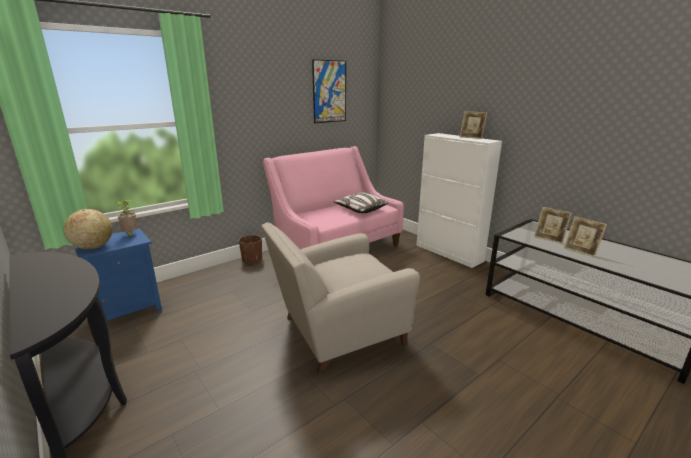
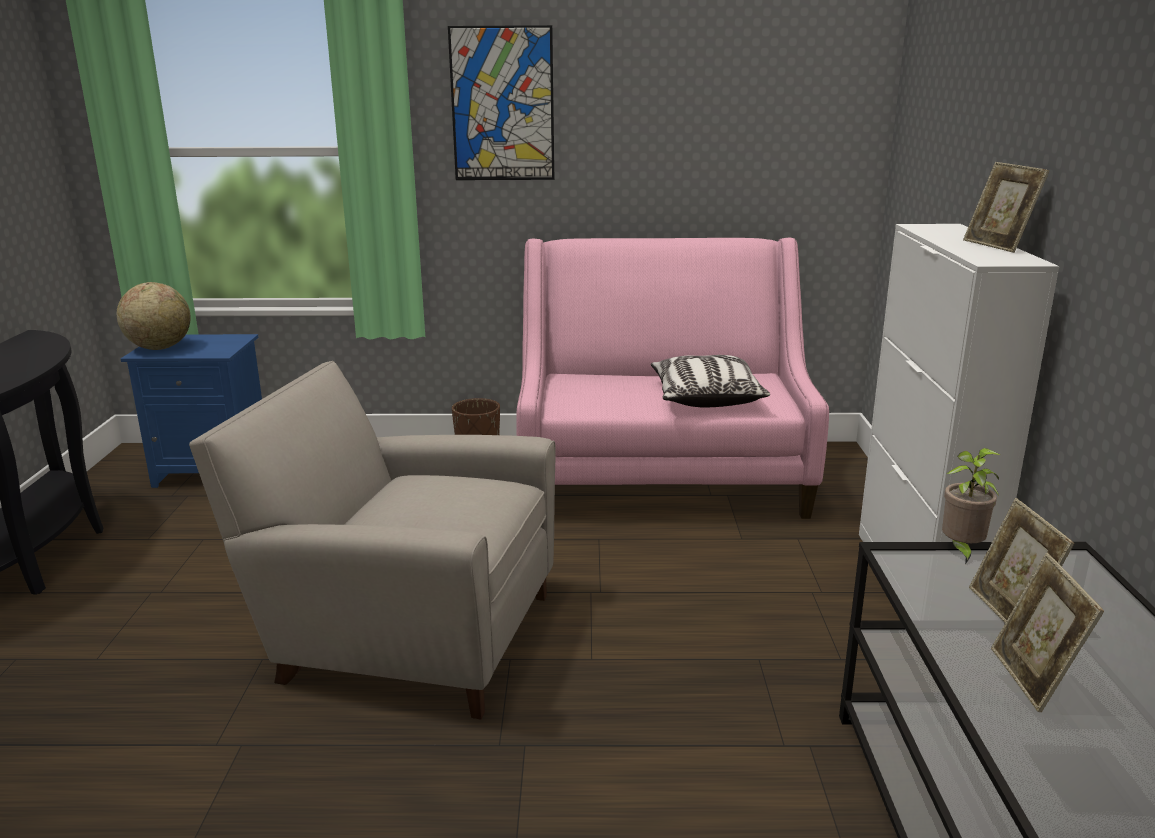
camera: 40 degrees right, 0 degrees up
(130, 235) = (227, 342): potted plant -> potted plant (961, 551)
(329, 91) = (727, 94): picture -> picture (502, 104)

